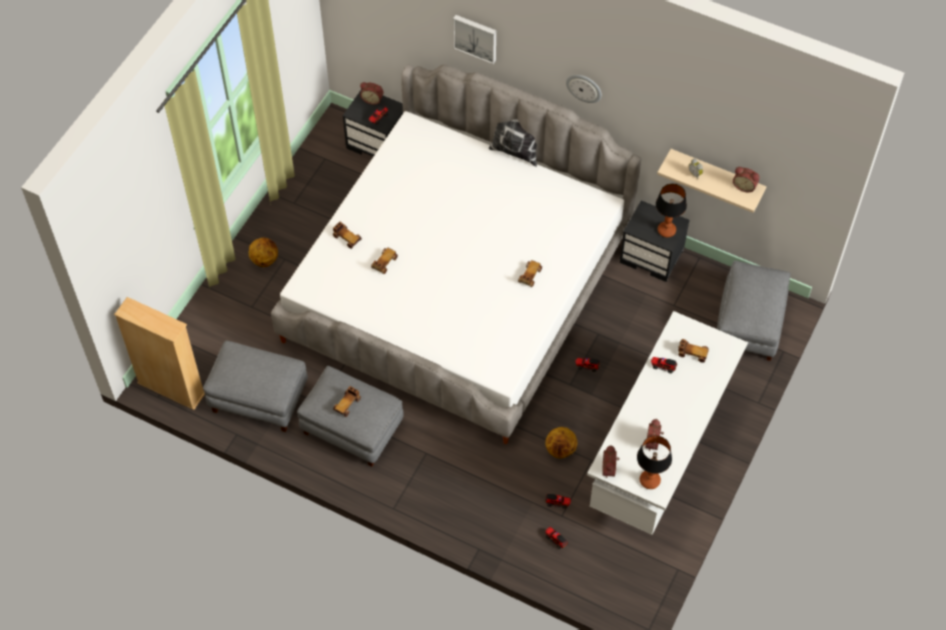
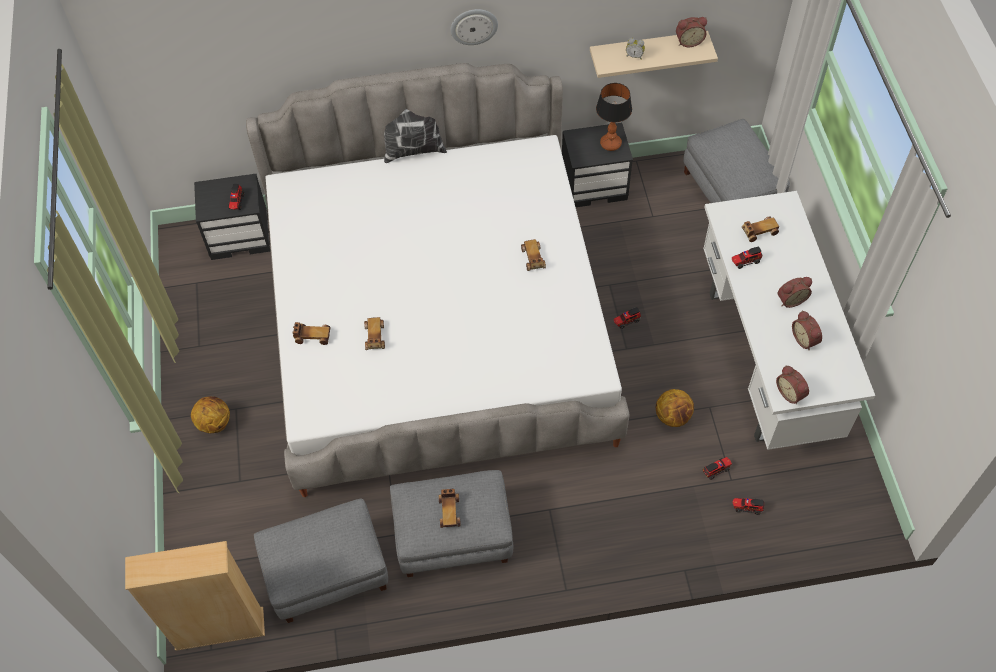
camera: 35 degrees left, 0 degrees up
(372, 99) = (215, 187): alarm clock -> alarm clock (790, 299)
(475, 37) = (323, 35): picture -> none
(649, 480) = (836, 378): table lamp -> none

